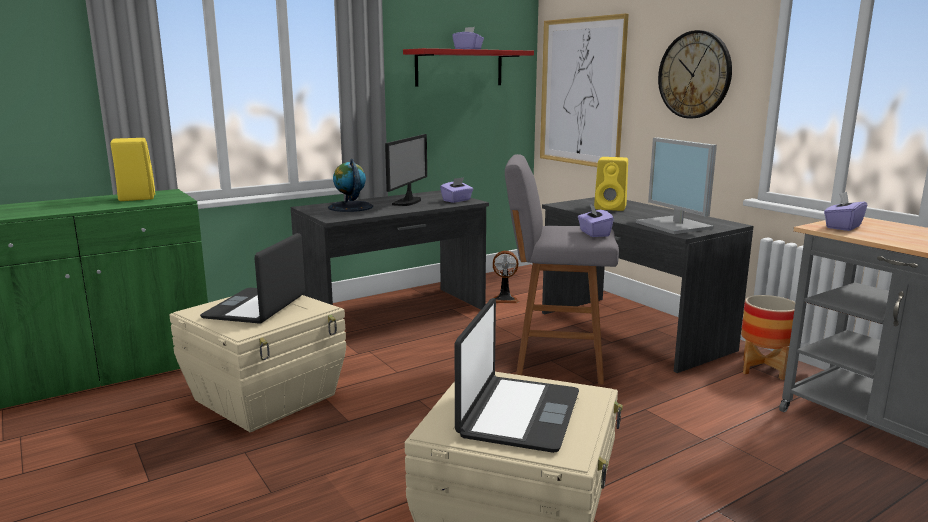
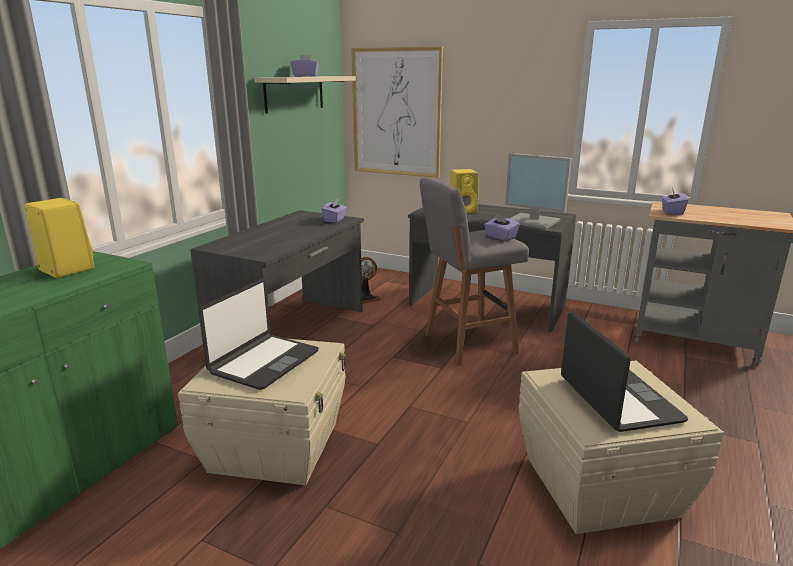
camera: 30 degrees left, 5 degrees up
(257, 307) = (263, 362): laptop -> laptop turned 135 degrees counterclockwise
(350, 207) = (253, 240): globe -> none
(408, 202) = (296, 227): monitor -> none
(459, 68) = (294, 93): red shelf -> beige shelf
(694, 75) = (510, 99): wall clock -> none
(763, 369) = (593, 316): planter -> none

